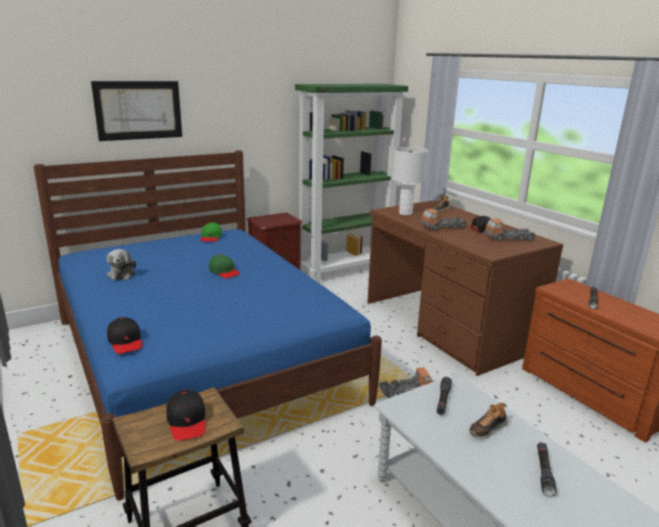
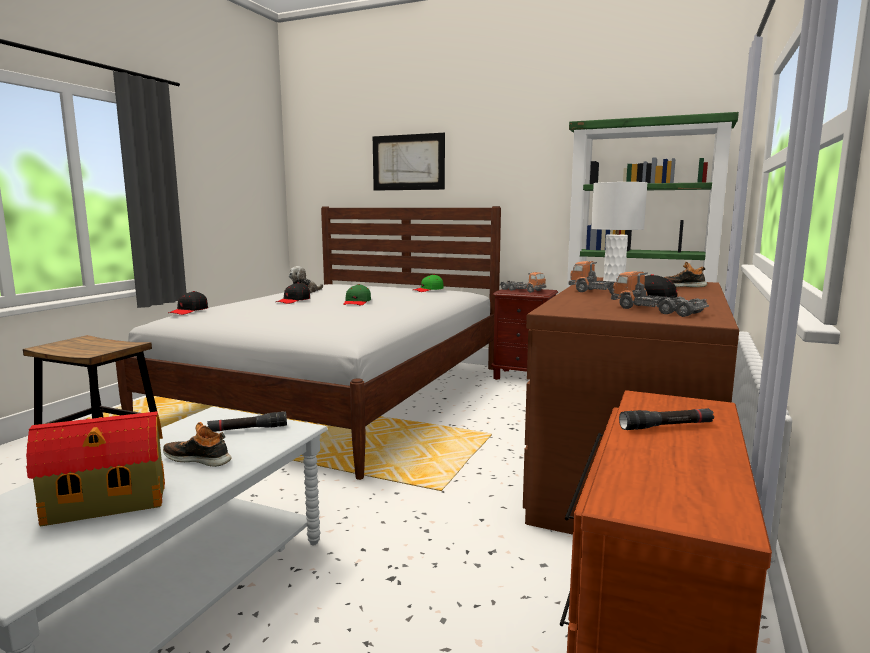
camera: 55 degrees right, 10 degrees down
(187, 421) = (92, 347): black cap -> black cap (293, 301)
(201, 359) = (340, 395): blue bed -> white bed
(405, 391) = (413, 488): toy truck -> toy truck (522, 290)
(544, 472) = (109, 504): black flashlight -> toy house

